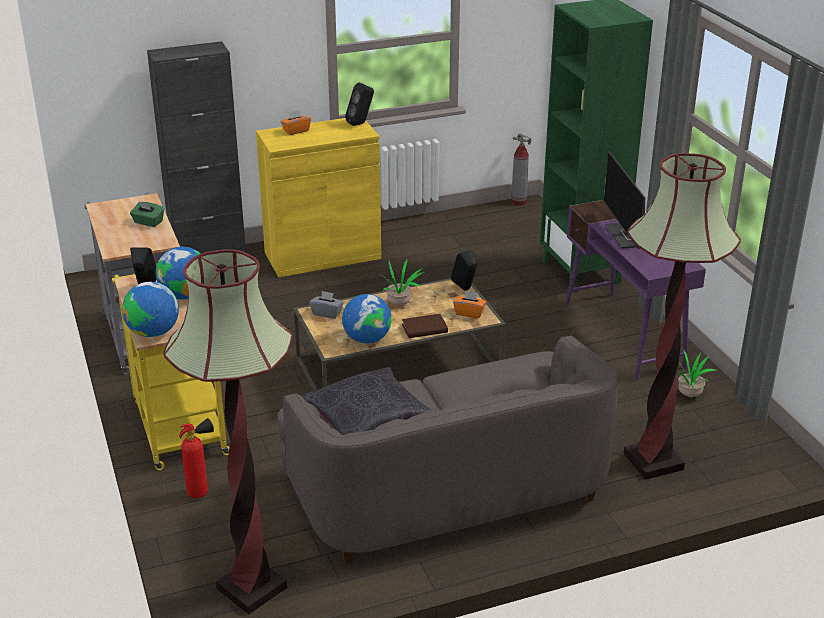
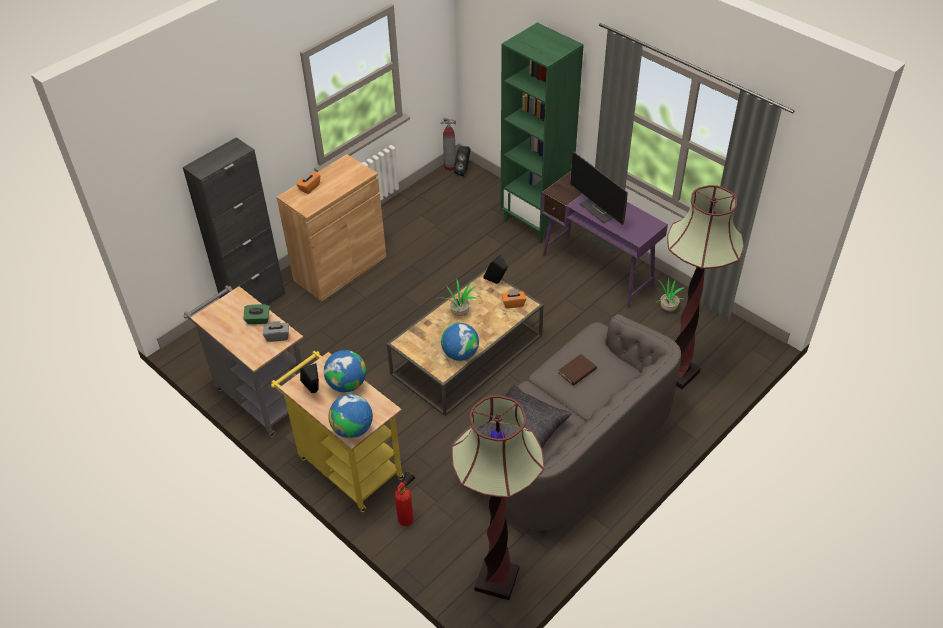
camera: 25 degrees left, 15 degrees up
(322, 255) = (340, 268): yellow cabinet -> brown cabinet
(327, 313) = (415, 340): grey tissue box -> grey tissue box (277, 336)
(361, 123) = (353, 163): black speaker -> black speaker (463, 171)
(424, 328) = (493, 329): brown book -> brown book (577, 371)

